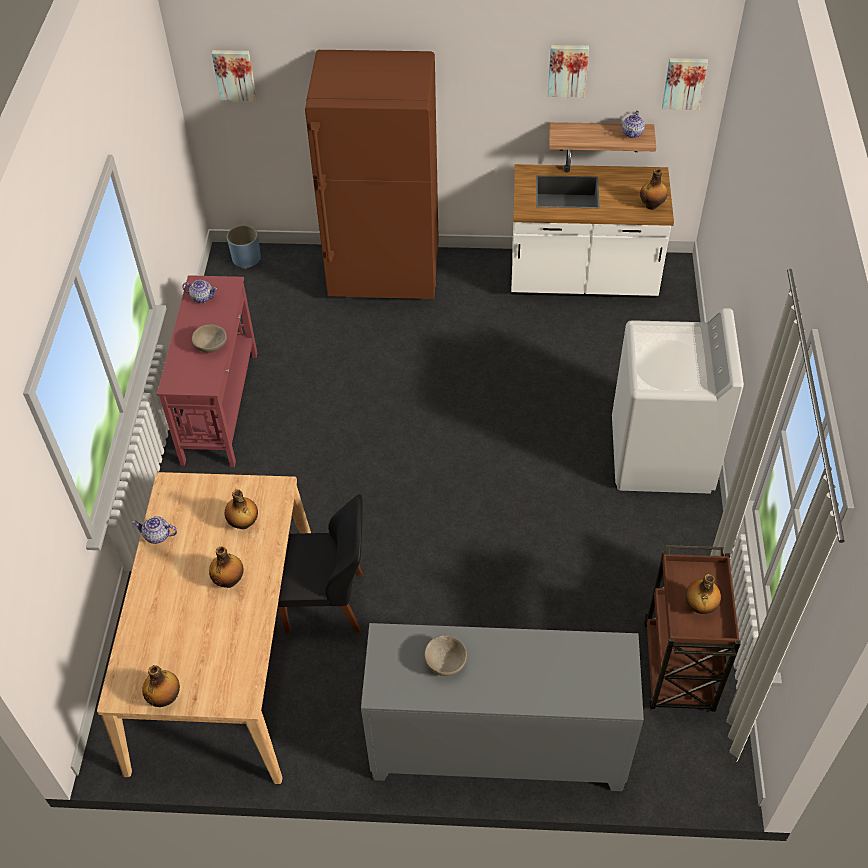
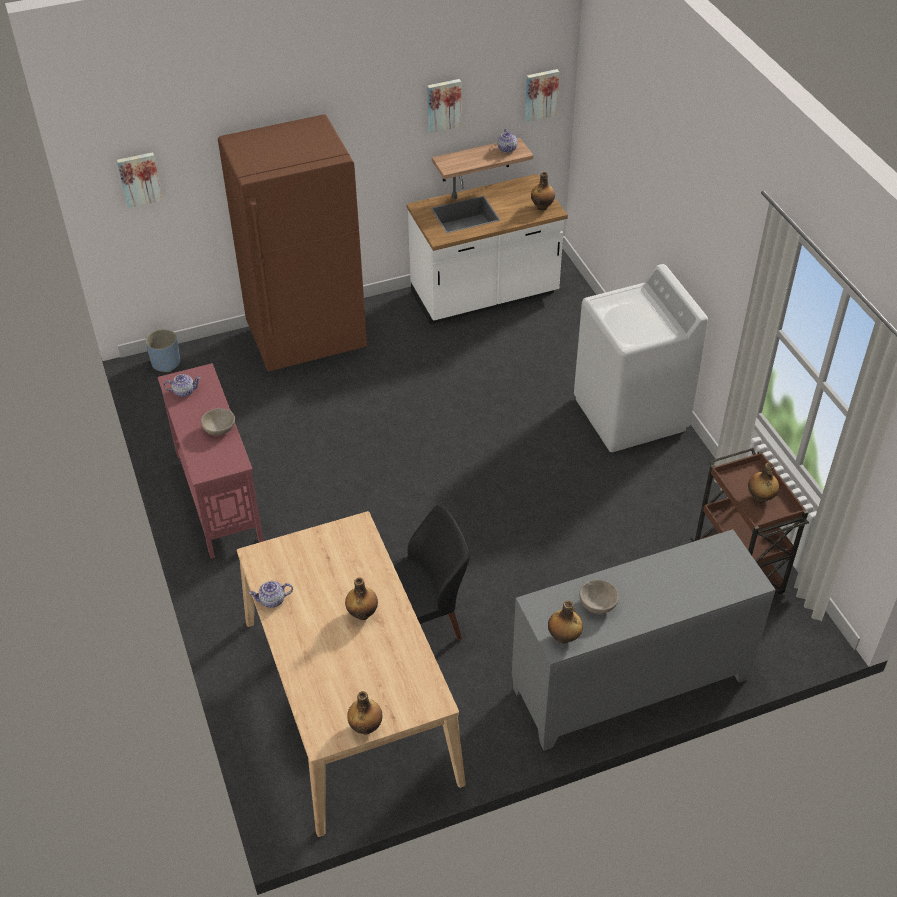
camera: 25 degrees left, 5 degrees down
(243, 523) = (345, 564): bottle -> bottle (564, 637)

